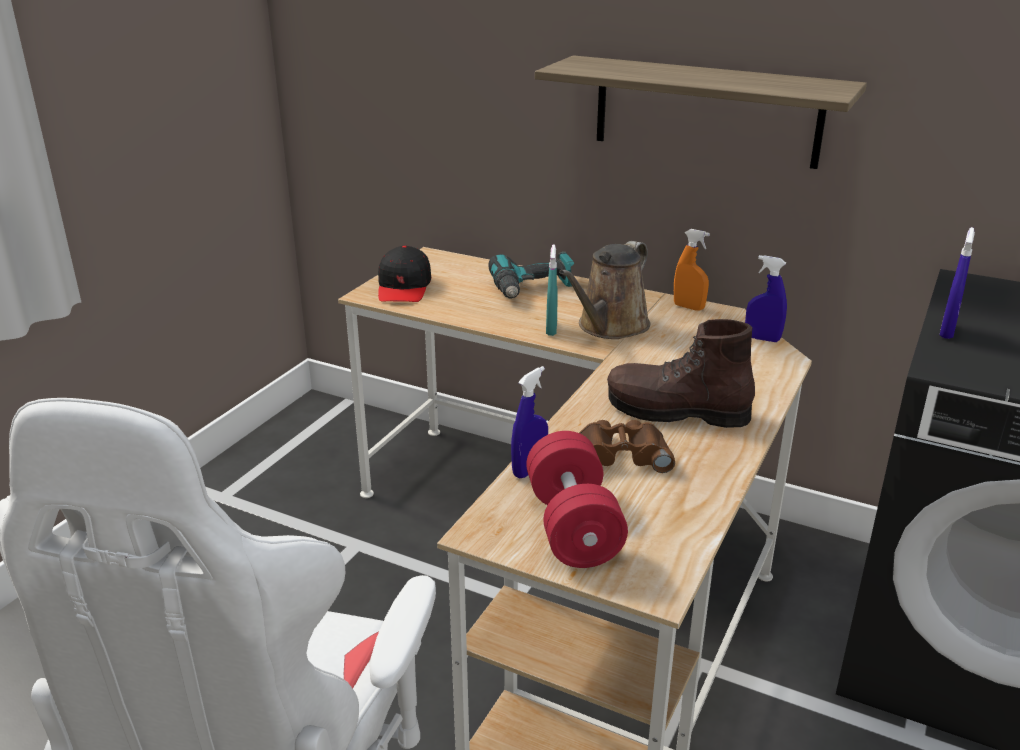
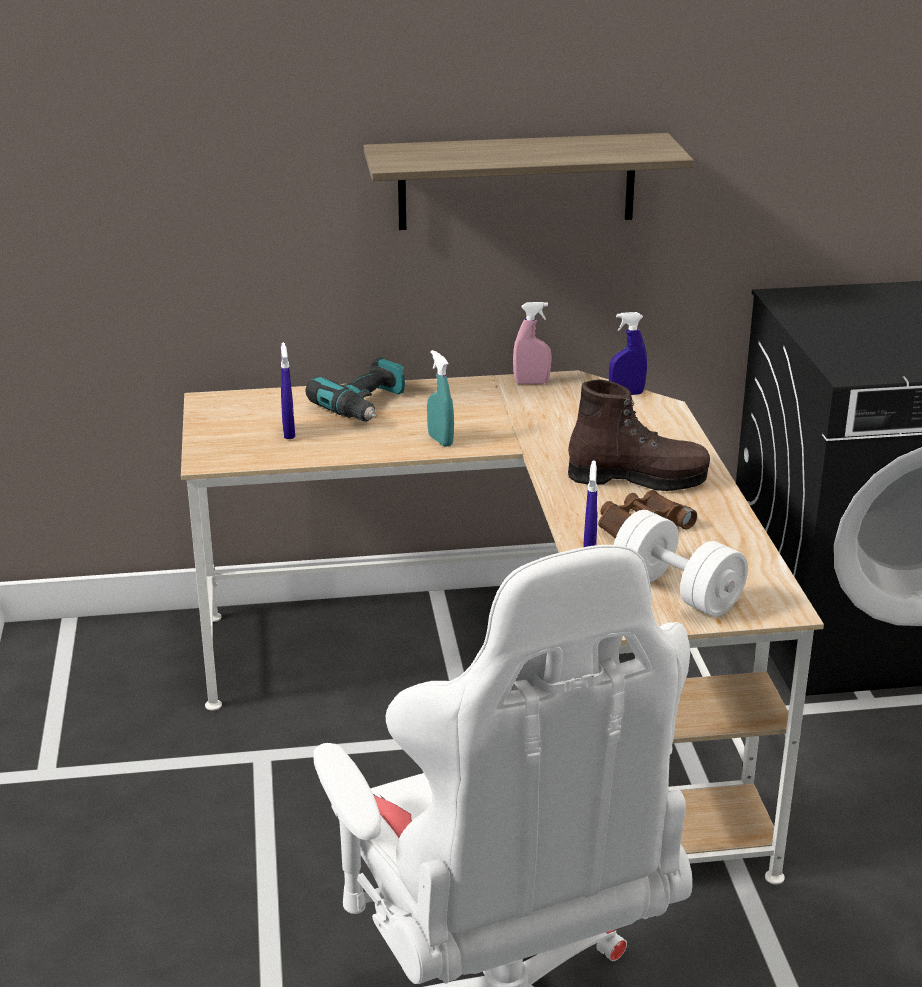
camera: 35 degrees left, 0 degrees up
(404, 287) = (234, 442): black cap -> none
(573, 526) = (677, 591): red dumbbell -> white dumbbell
(609, 327) = (488, 422): brown watering can -> none
(676, 411) = (638, 478): brown boot -> brown boot turned 150 degrees counterclockwise
(688, 307) = (531, 383): orange spray bottle -> pink spray bottle
(947, 331) = (818, 343): blue spray bottle -> blue spray bottle (288, 432)

